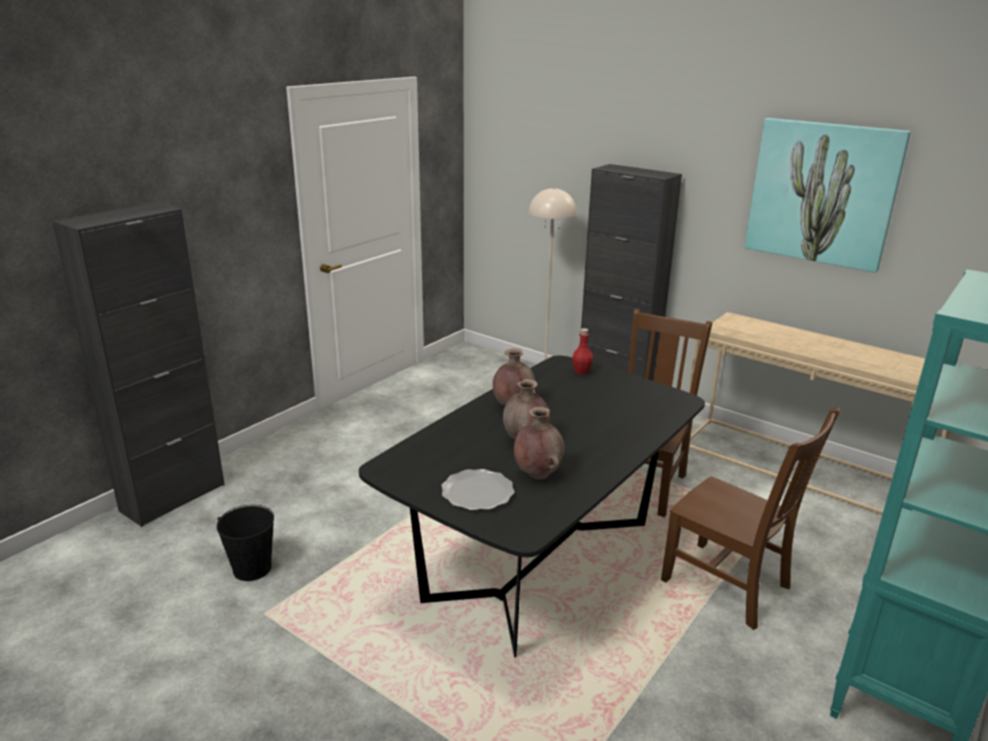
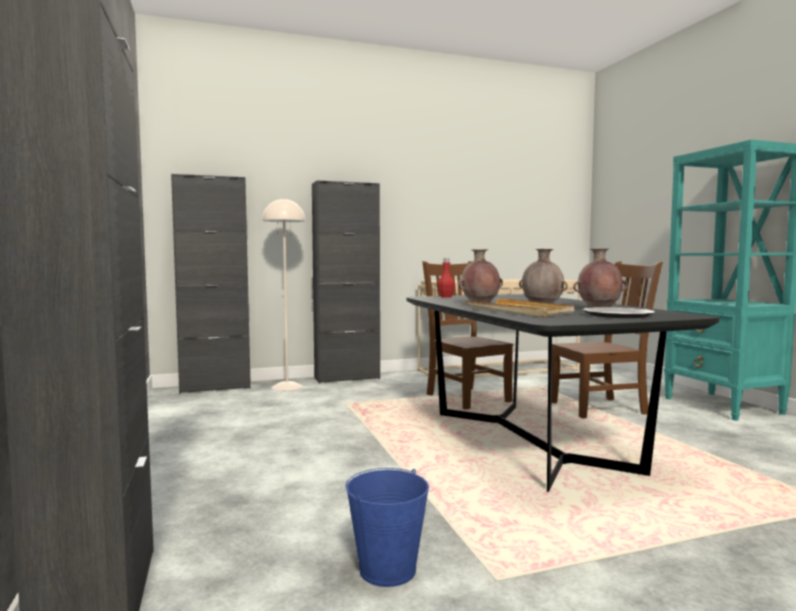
camera: 55 degrees left, 20 degrees down
(252, 569) = (388, 569): black bucket -> blue bucket
(459, 440) = (519, 311): none -> beige tray
(498, 360) = (215, 387): none -> black cabinet
(822, 193) = (462, 191): picture -> none

